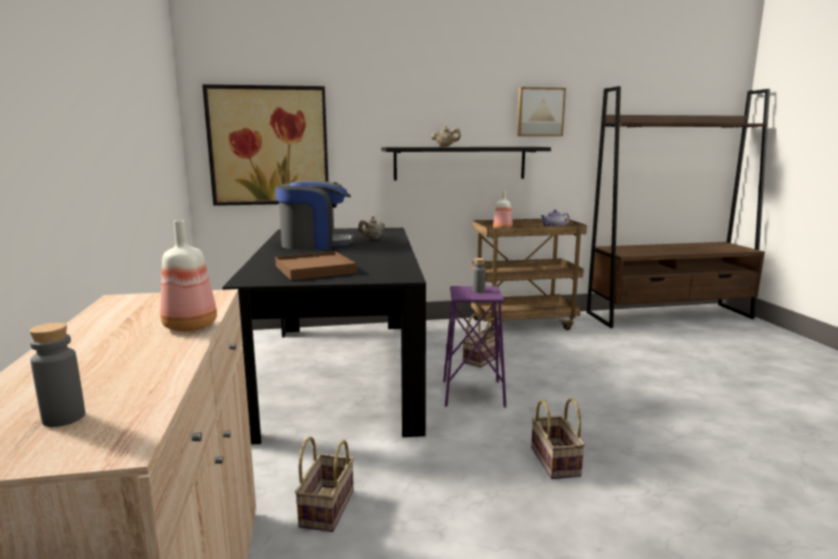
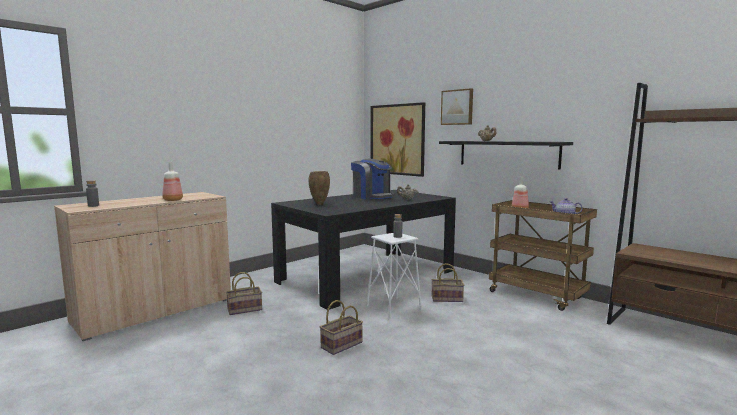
camera: 55 degrees right, 5 degrees down
(315, 269) = (319, 204): brown tray -> brown vase
(473, 394) = (393, 308): purple stool -> white stool
(540, 112) = (577, 111): picture -> picture (457, 107)

